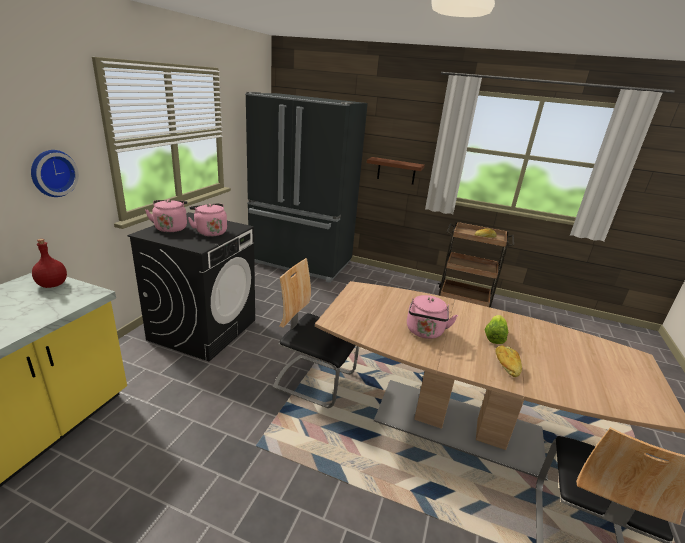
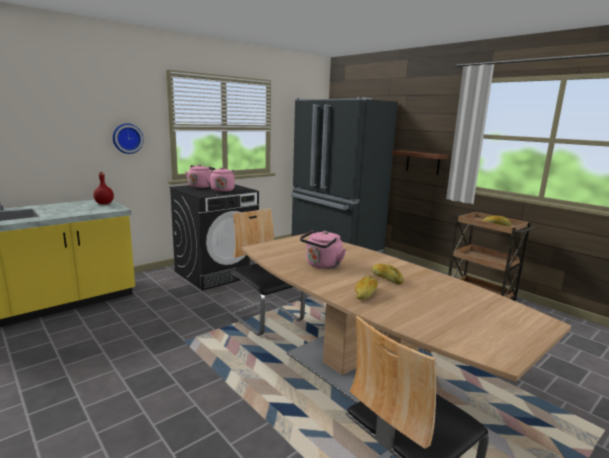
camera: 30 degrees right, 10 degrees down
(494, 337) = (386, 279): lettuce -> bread

